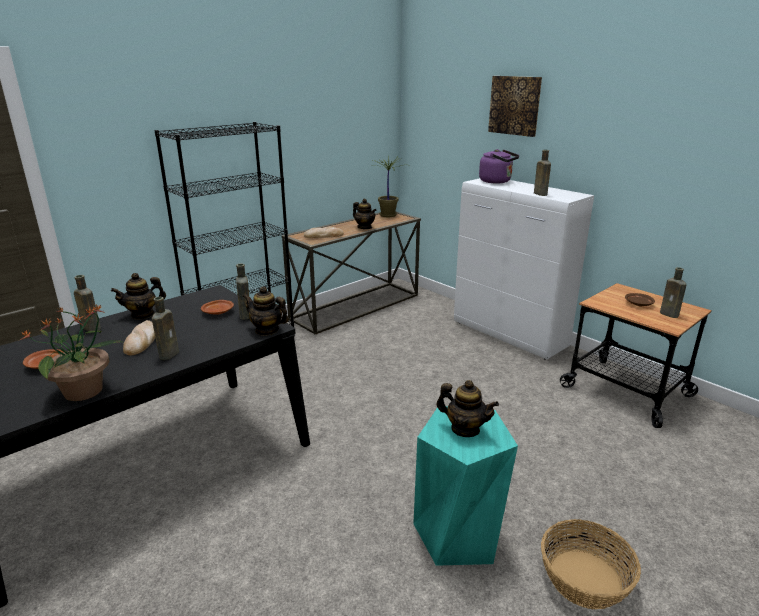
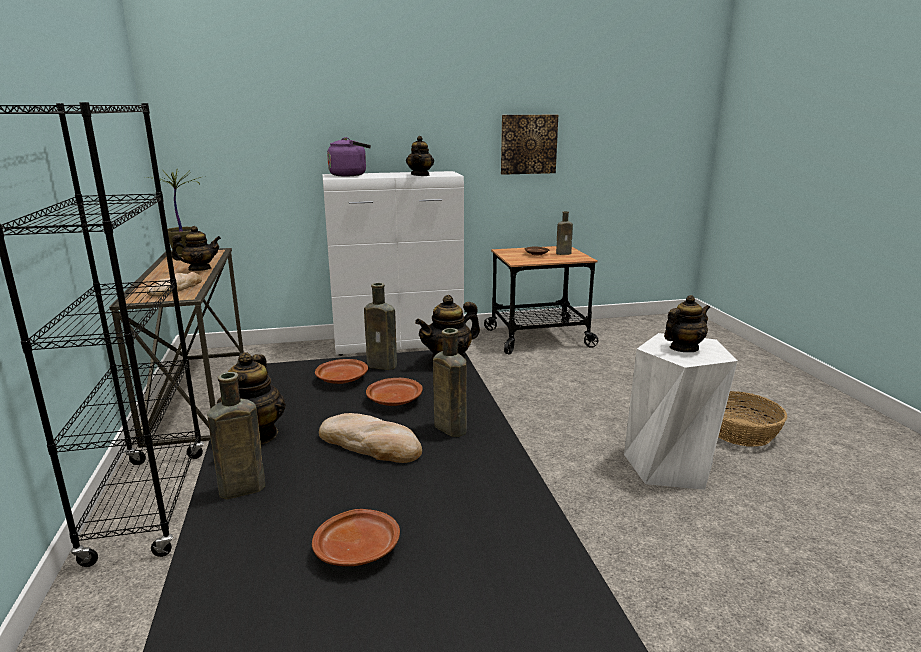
camera: 60 degrees left, 5 degrees down
(85, 391) = (514, 509): potted plant -> none
(198, 331) = (394, 400): none -> brown plate
(458, 534) = (669, 466): turquoise stool -> white stool
(515, 105) = (339, 88): picture -> picture (528, 144)
(539, 194) = (420, 175): brown bottle -> teapot

